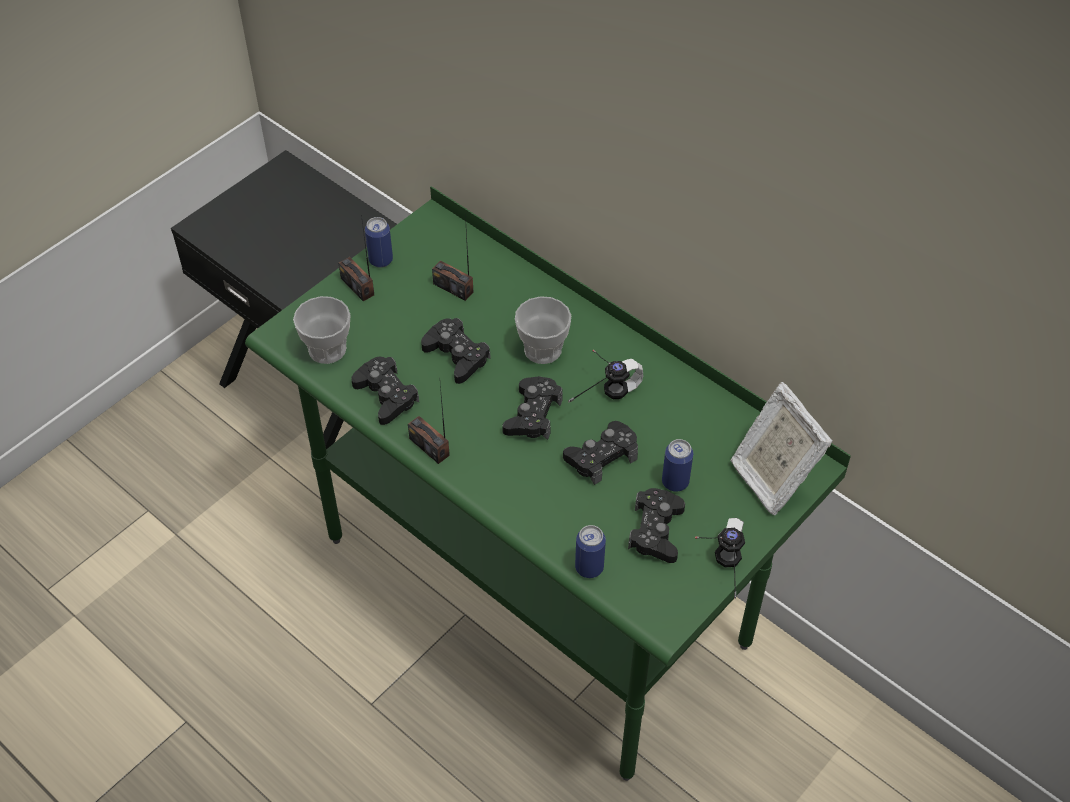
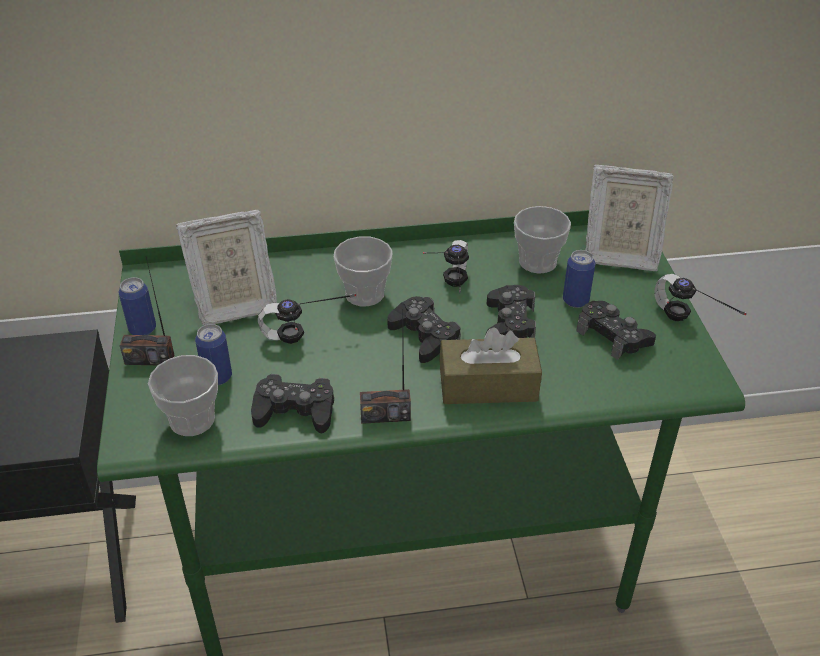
camera: 50 degrees left, 10 degrees down
(453, 288) = (234, 305): radio -> picture frame
(456, 355) = (308, 343): black game controller -> headphones
(518, 485) = (488, 385): none -> brown tissue box
(589, 567) = (615, 392): can -> can (217, 377)
(699, 429) = (538, 262): none -> cup

